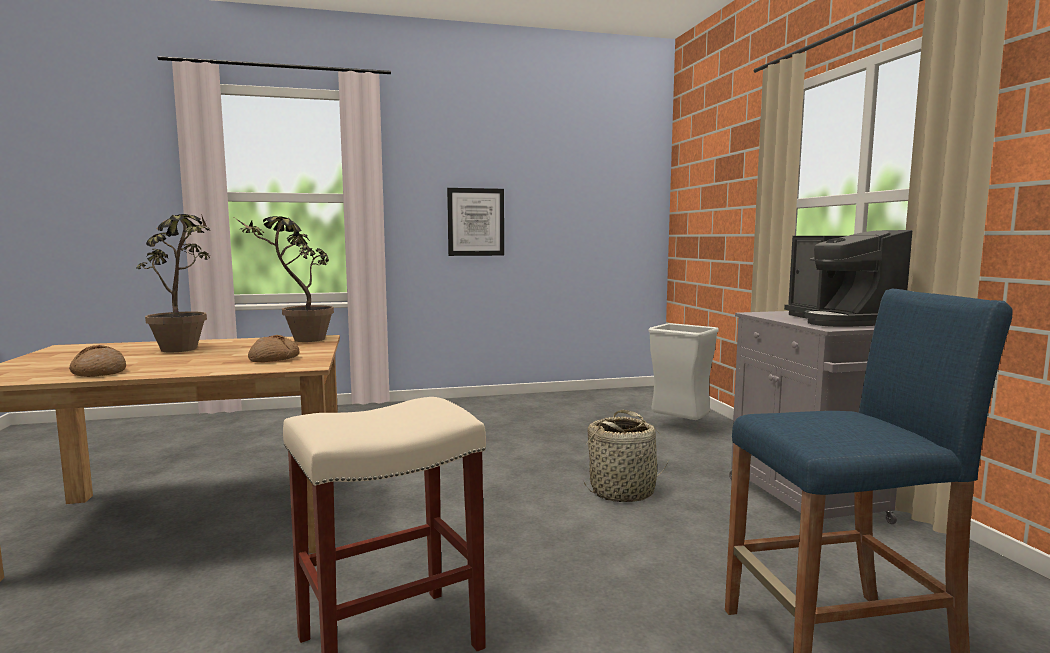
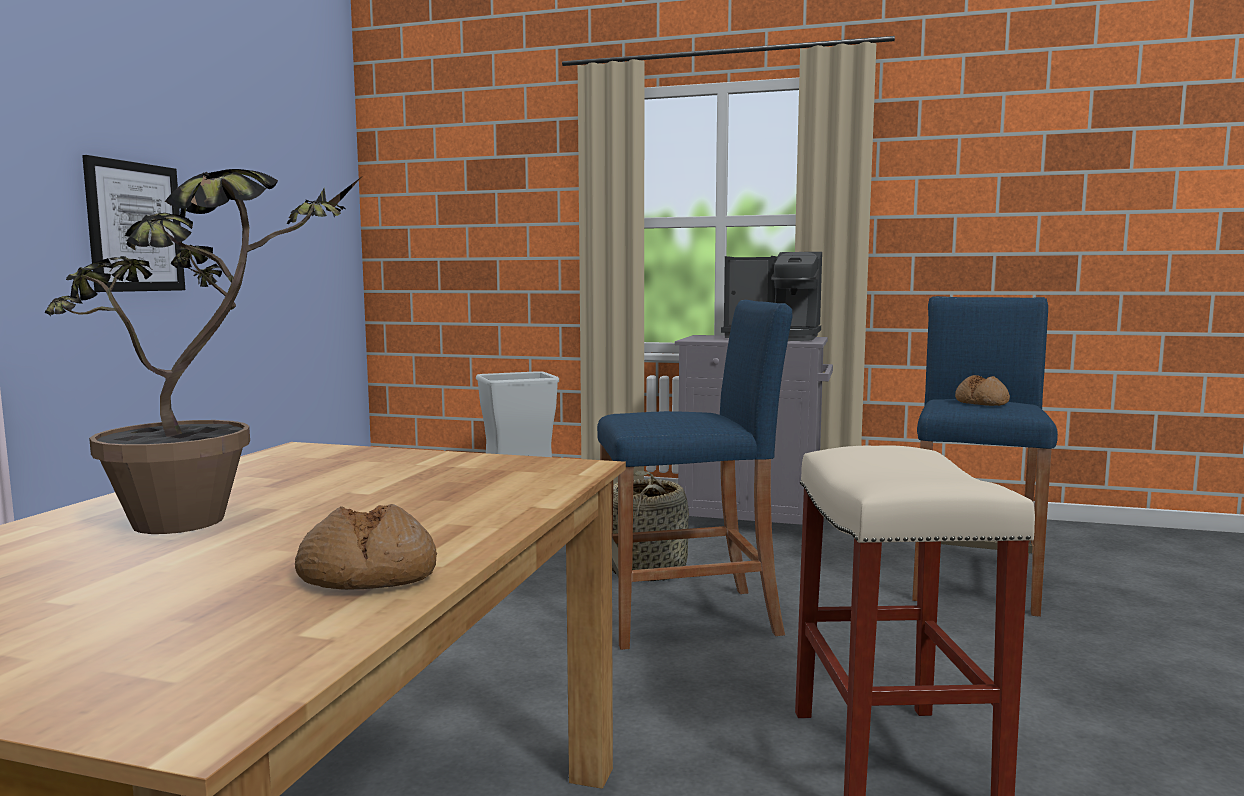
camera: 60 degrees left, 0 degrees up
(274, 359) = (475, 476): bread -> bread (981, 402)
(298, 341) = (303, 459): potted plant -> none
(554, 524) = (687, 618): none -> blue stool

